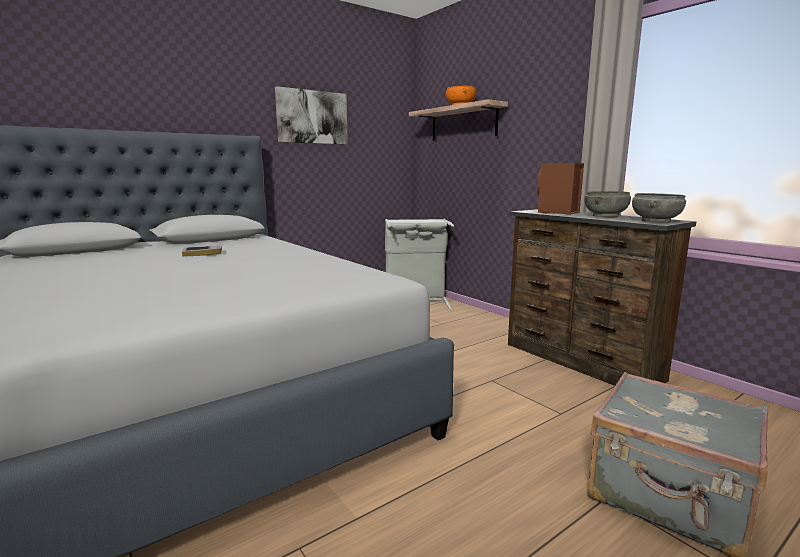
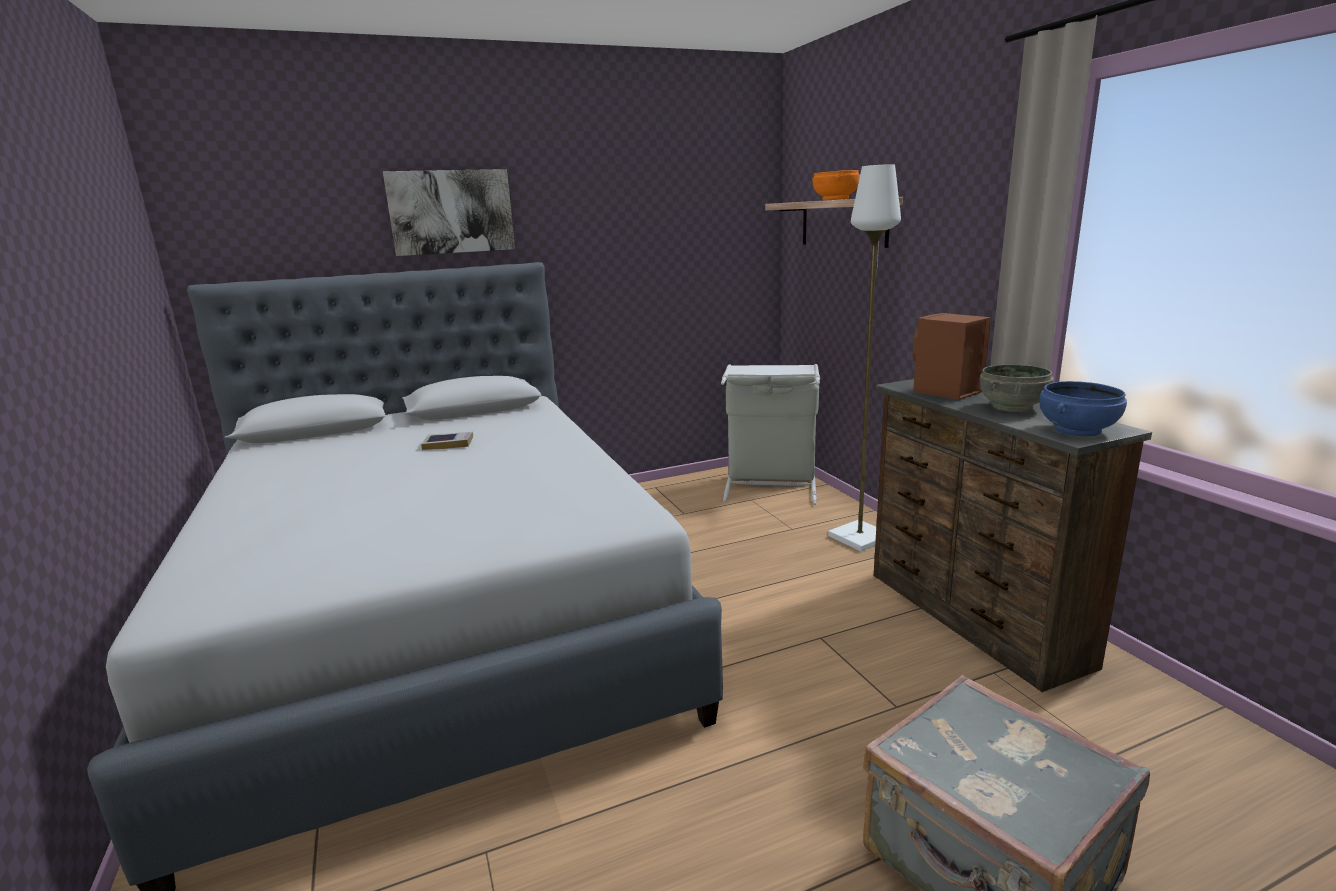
camera: 15 degrees right, 5 degrees up
(312, 117) = (619, 225): picture -> picture (451, 212)
(487, 325) = (859, 537): none -> white floor lamp
(655, 221) = (1076, 430): grey bowl -> blue bowl

